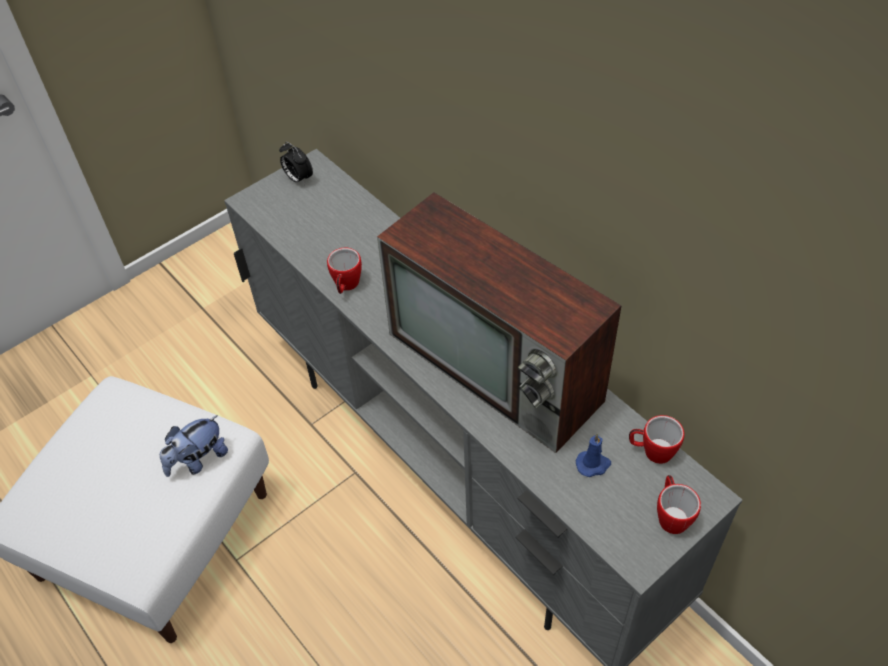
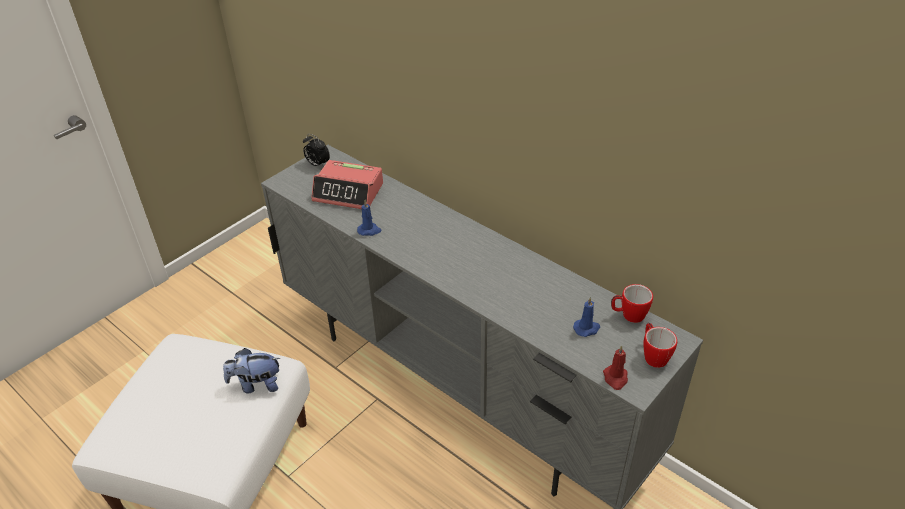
camera: 10 degrees left, 10 degrees down
(198, 460) = (256, 384): plush toy -> plush toy turned 45 degrees clockwise
(330, 226) = (349, 192): none -> alarm clock
(346, 286) = (369, 230): mug -> blue candle
(498, 368) = (499, 273): television -> none
(614, 542) = (615, 378): none -> red candle

